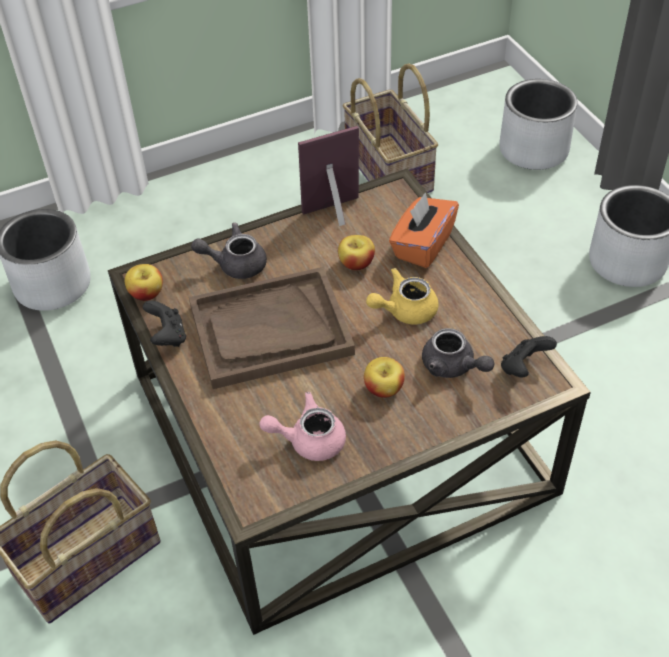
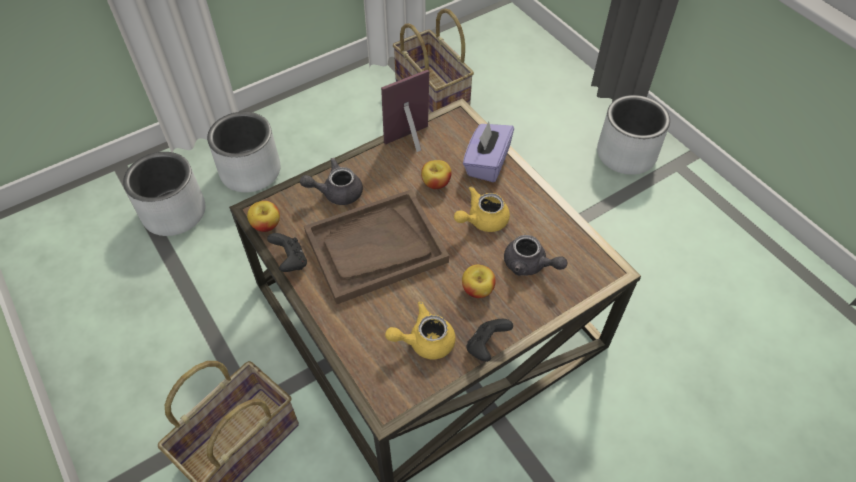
camera: 10 degrees left, 5 degrees up
(309, 440) = (424, 341): pink teapot -> yellow teapot
(422, 245) = (486, 163): orange tissue box -> purple tissue box
(523, 368) = (585, 260): black game controller -> black game controller (486, 346)
(534, 150) = (541, 69): grey planter -> grey planter (251, 171)

